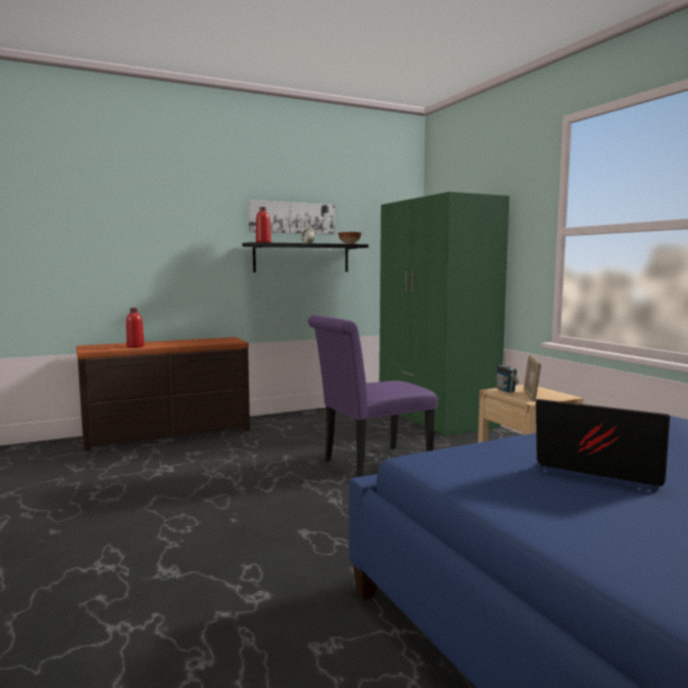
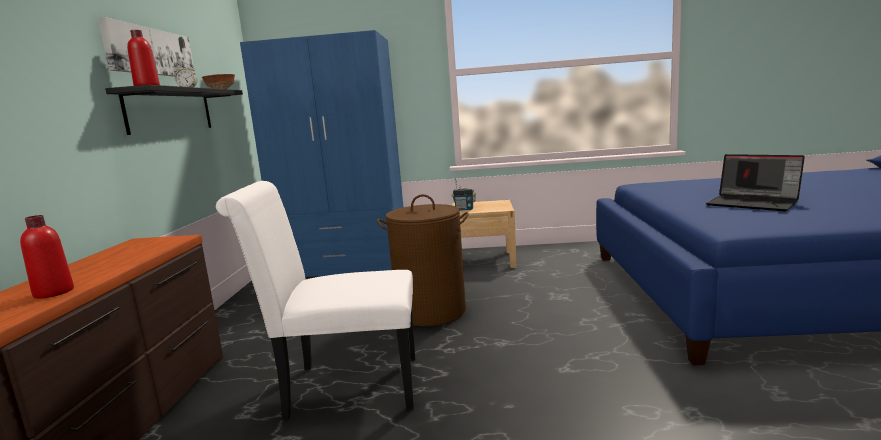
camera: 60 degrees left, 5 degrees up
(230, 467) = (343, 388): none -> white chair
(371, 464) = (430, 312): purple chair -> brown laundry basket
(435, 417) = (346, 265): green wardrobe -> blue wardrobe
(531, 396) = (490, 207): picture frame -> none
(598, 468) = (754, 203): laptop -> laptop turned 105 degrees counterclockwise

